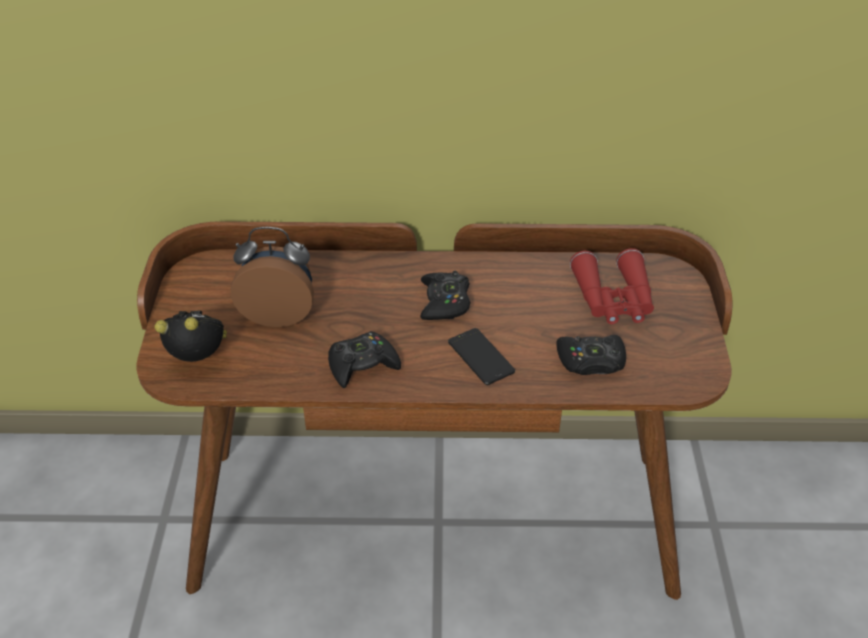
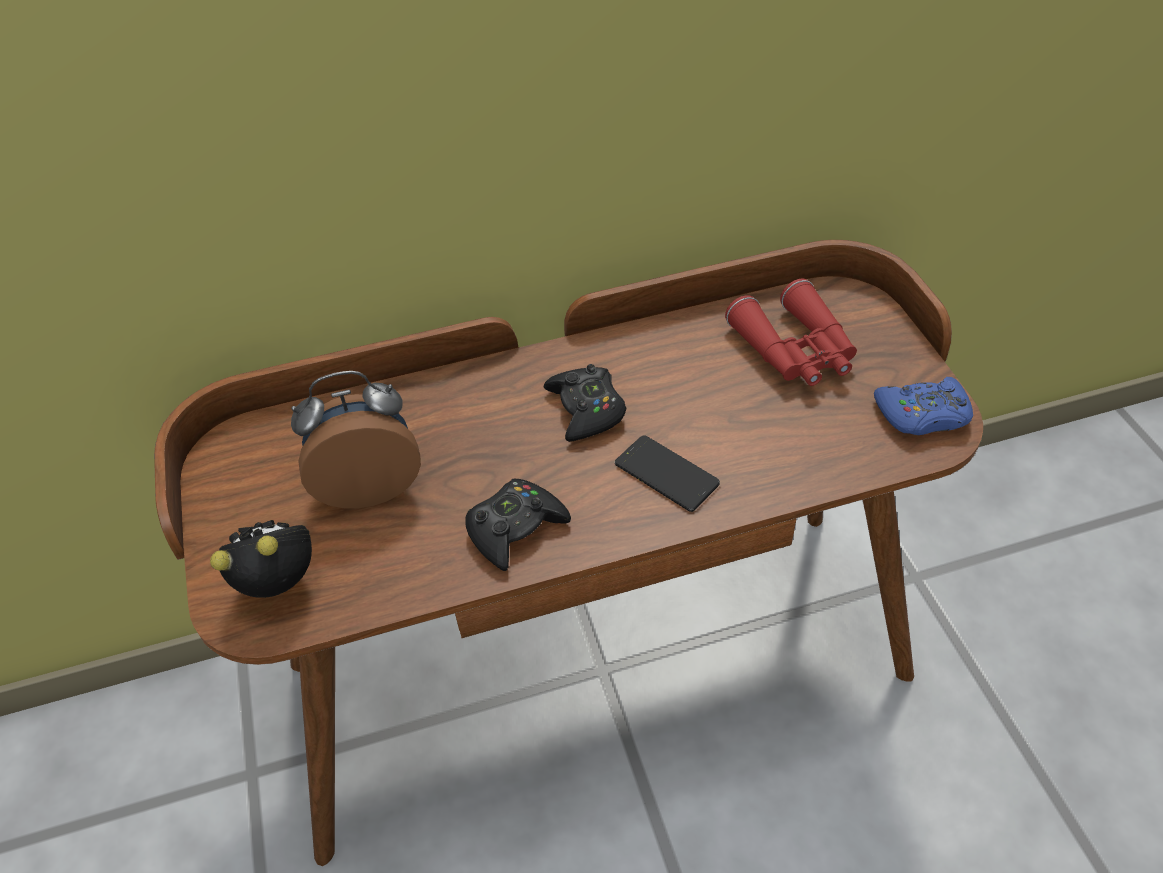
camera: 15 degrees left, 5 degrees up
(591, 361) = (807, 441): black game controller -> none
(686, 365) = (923, 415): none -> blue game controller

